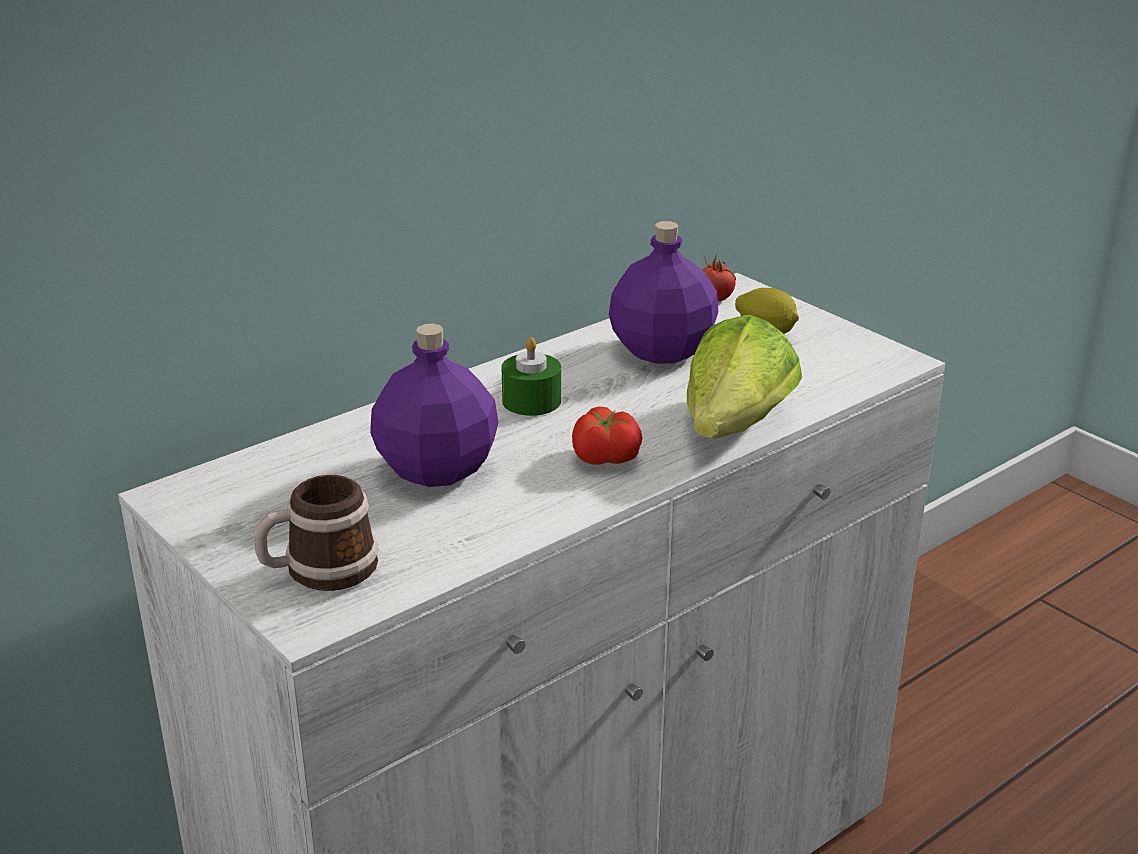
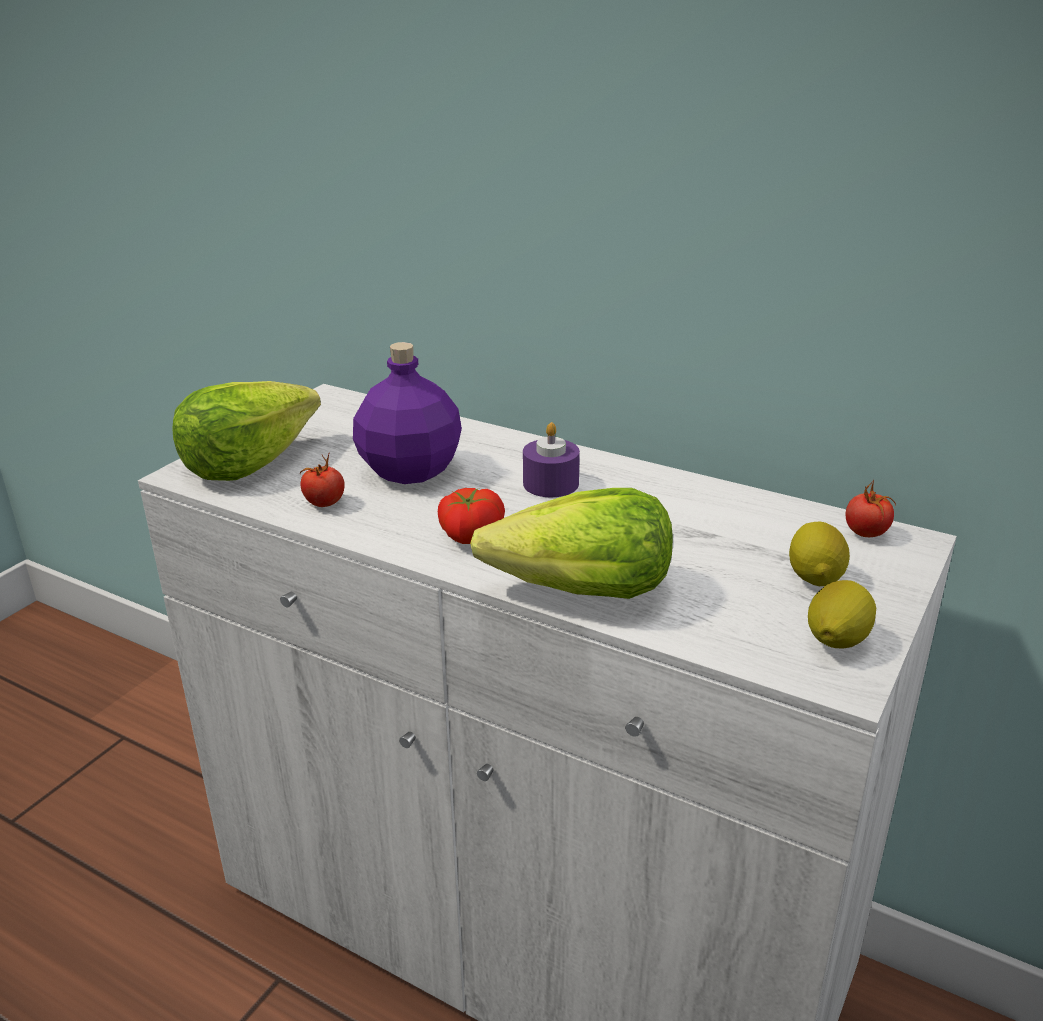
camera: 70 degrees right, 0 degrees up
(319, 571) = (248, 462): mug -> lettuce
(473, 530) = (324, 503): none -> tomato
(531, 401) = (551, 484): green candle -> purple candle
(662, 349) = (712, 525): purple bottle -> none
(852, 349) = (835, 641): none -> lemon

